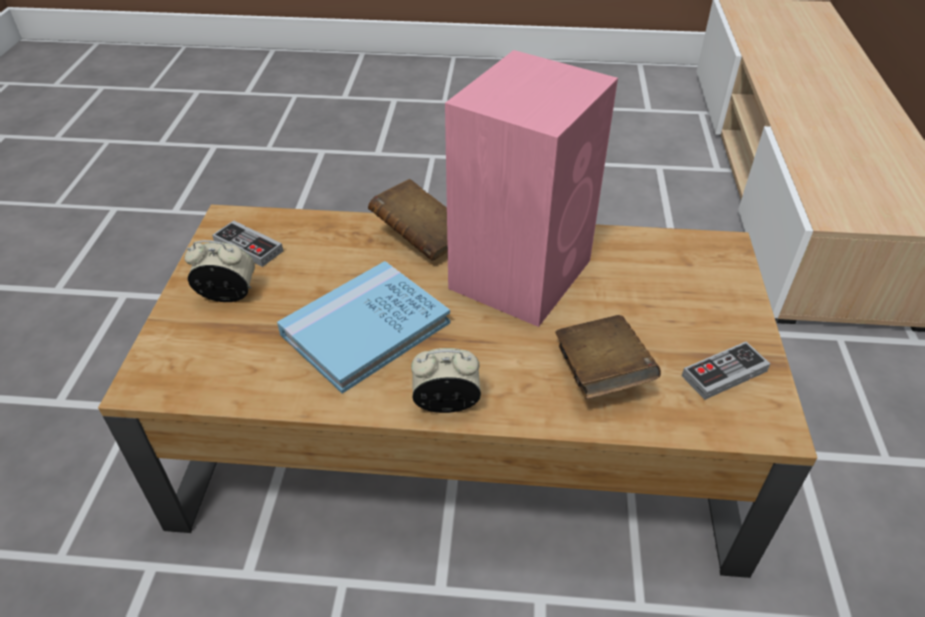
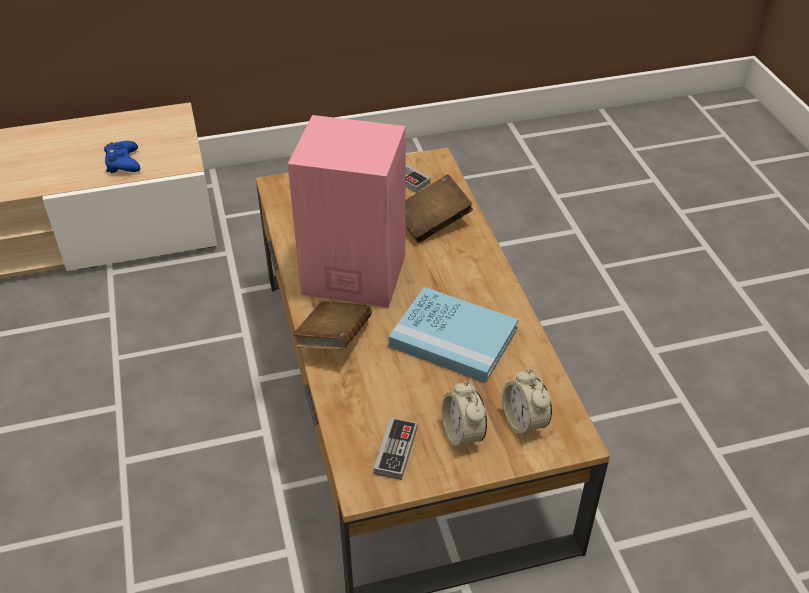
camera: 110 degrees left, 0 degrees up
(446, 404) = (495, 280): alarm clock -> alarm clock (524, 422)
(831, 175) = (123, 163): none -> blue game controller

